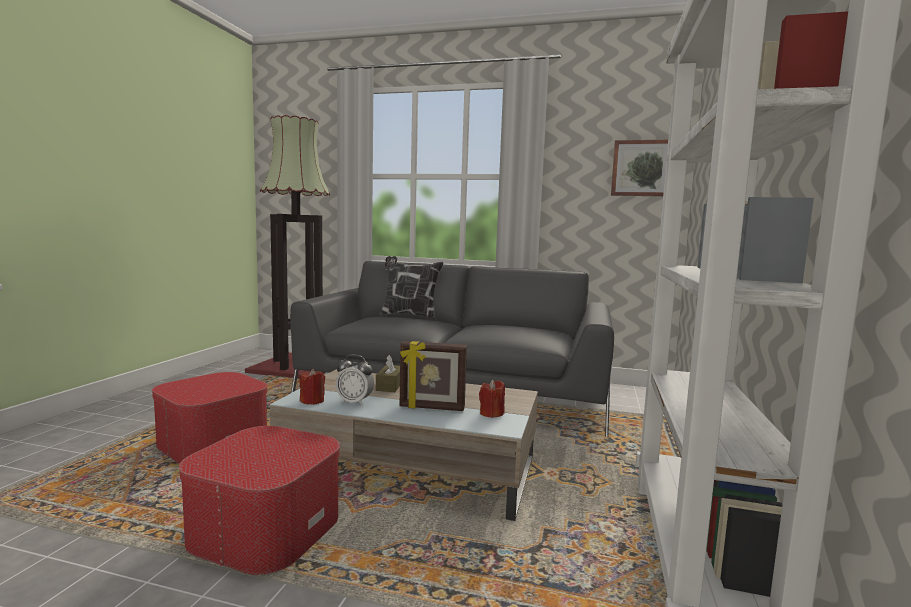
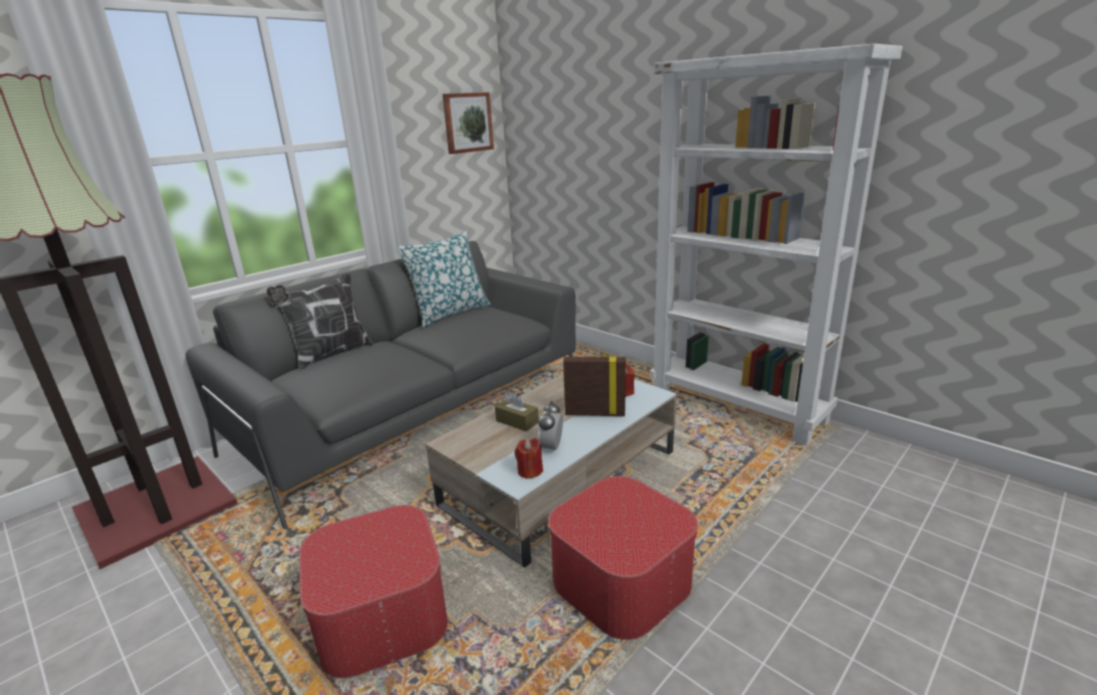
camera: 60 degrees left, 15 degrees up
(355, 402) = (551, 447): alarm clock -> alarm clock turned 150 degrees clockwise
(431, 408) = (595, 413): picture frame -> picture frame turned 120 degrees counterclockwise
(522, 325) = (450, 313): none -> pillow

